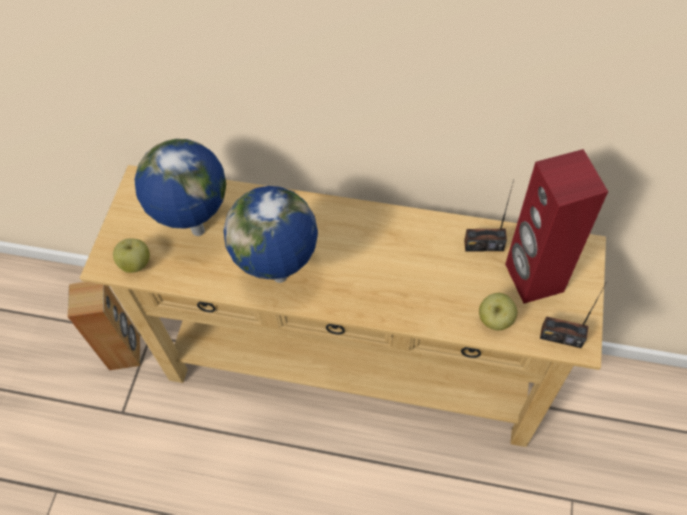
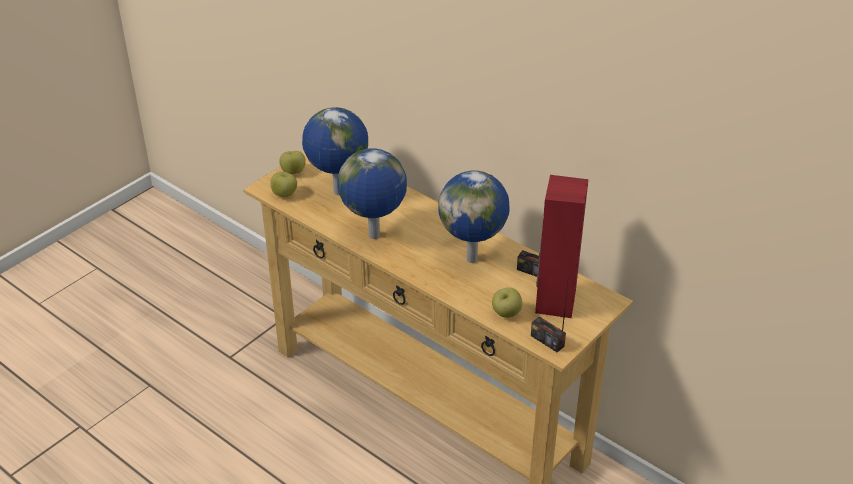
camera: 25 degrees right, 20 degrees down
(125, 225) = (293, 172): none -> apple
(125, 352) = (258, 320): brown speaker -> none
(410, 258) = (473, 258): none -> globe

